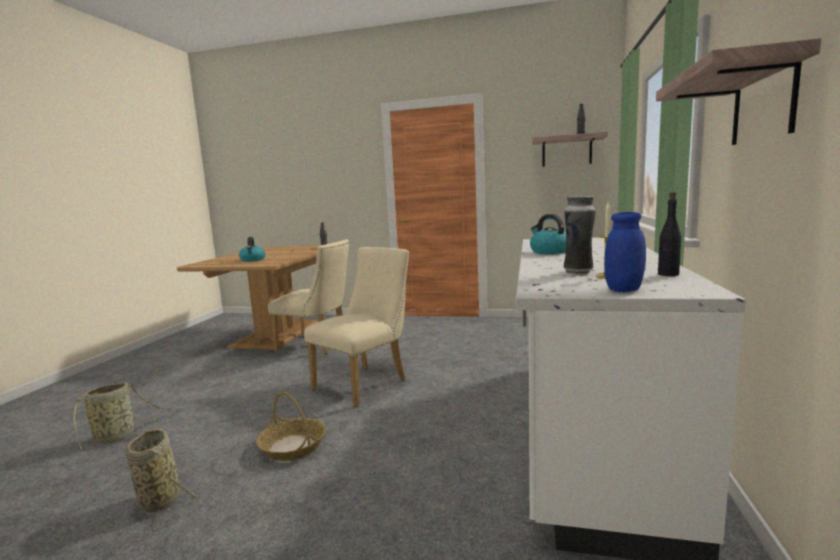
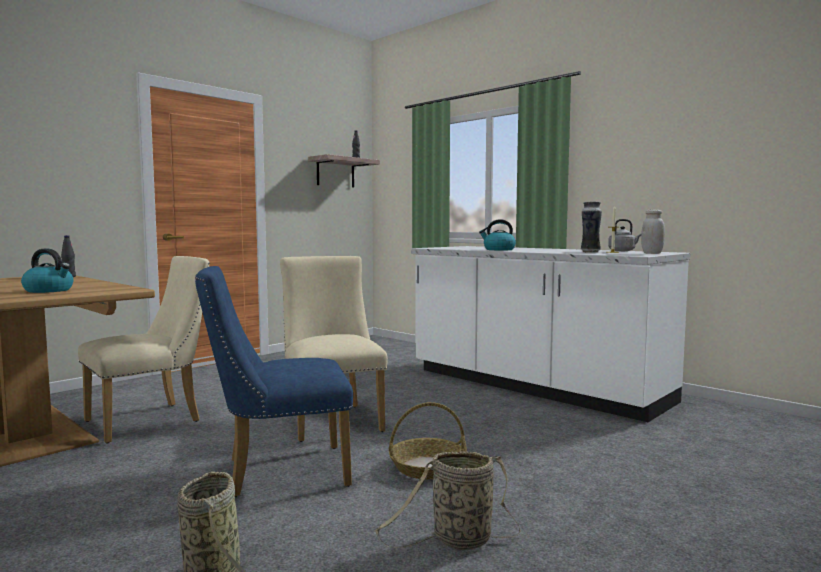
camera: 60 degrees left, 5 degrees down
(256, 403) = (277, 472): none -> blue chair
(624, 289) = (652, 253): blue jar -> white jar
(668, 274) = (623, 251): black bottle -> grey kettle
(763, 103) = (636, 160): shelf -> none

